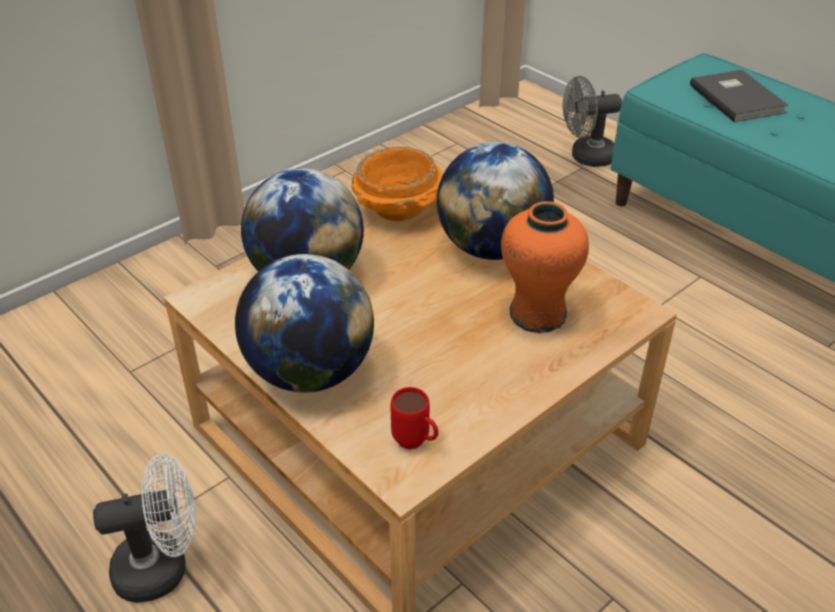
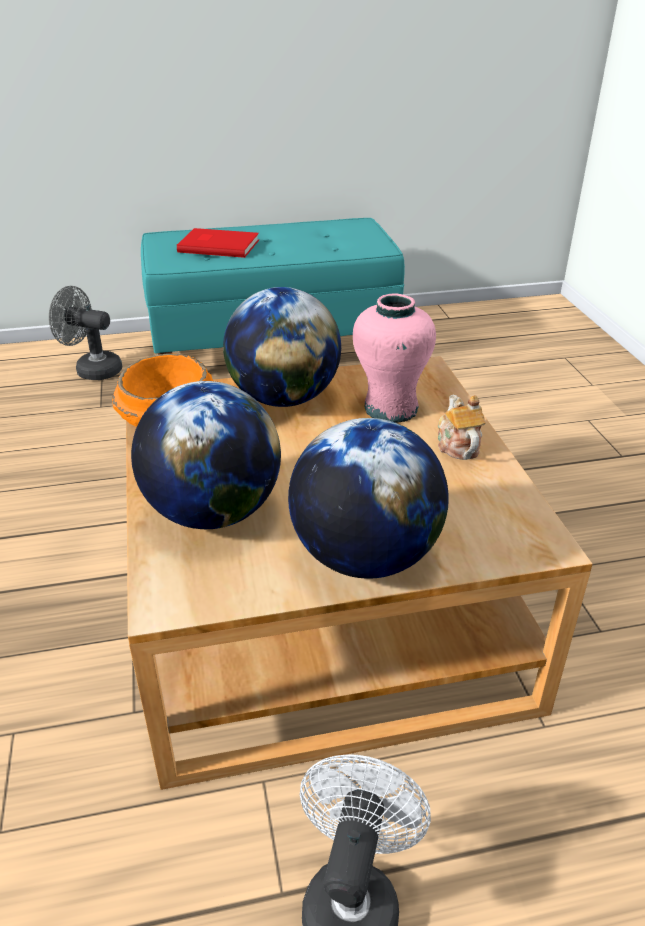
camera: 60 degrees left, 5 degrees down
(416, 443) = (507, 524): red mug -> none
(514, 375) = (457, 445): none -> teapot
(537, 314) = (390, 409): orange vase -> pink vase
(586, 157) = (92, 369): grey fan -> grey fan turned 90 degrees clockwise
(737, 98) = (218, 245): grey book -> red book

